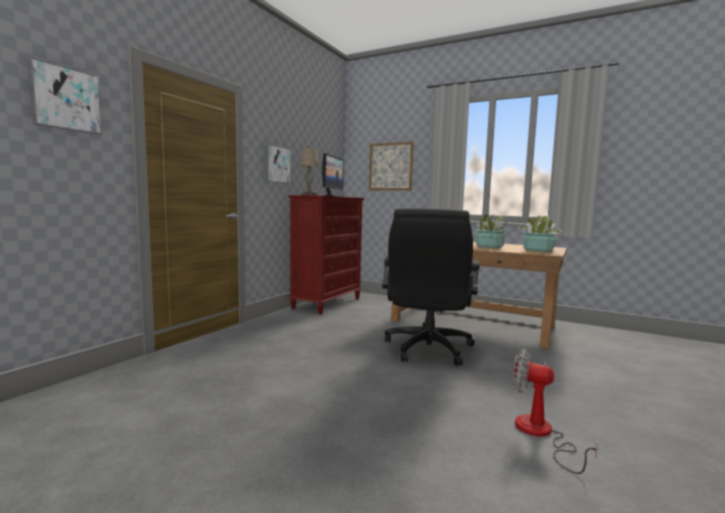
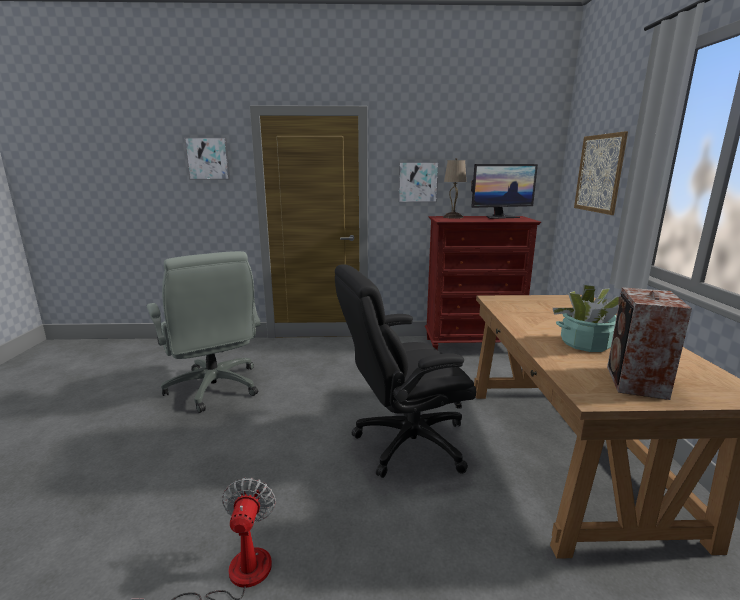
camera: 60 degrees right, 10 degrees up
(228, 402) = (215, 390): none -> grey office chair
(538, 250) = (635, 383): potted plant -> speaker

